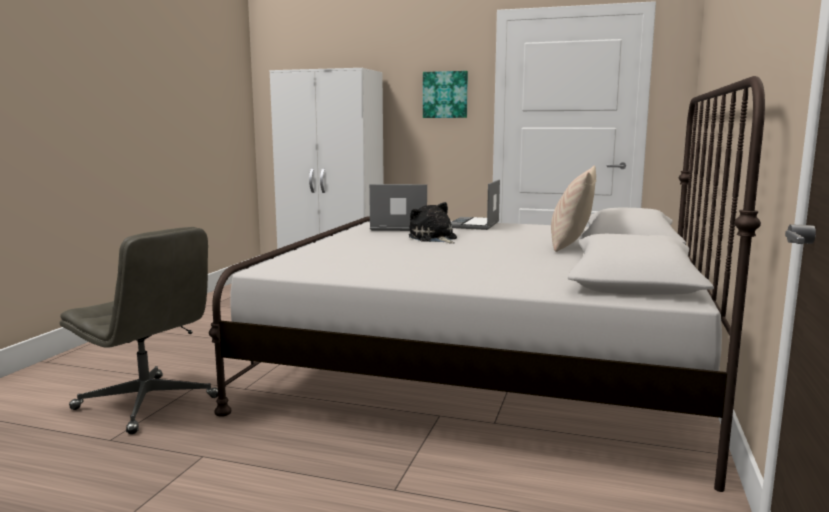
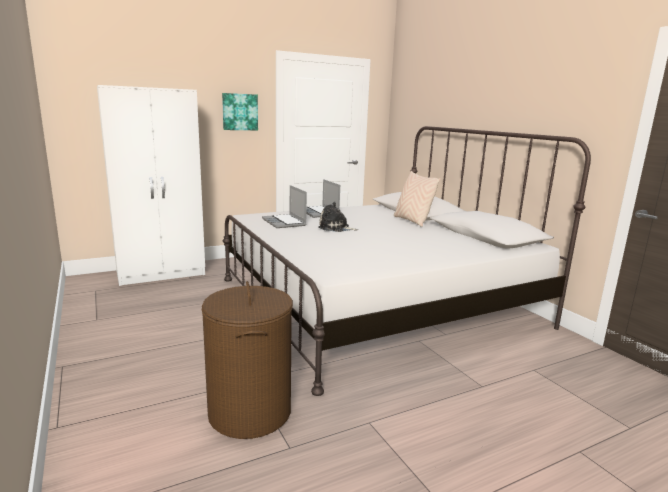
camera: 45 degrees left, 5 degrees up
(148, 403) = (250, 412): grey office chair -> brown laundry basket
(398, 227) = (284, 222): laptop -> laptop turned 75 degrees counterclockwise

